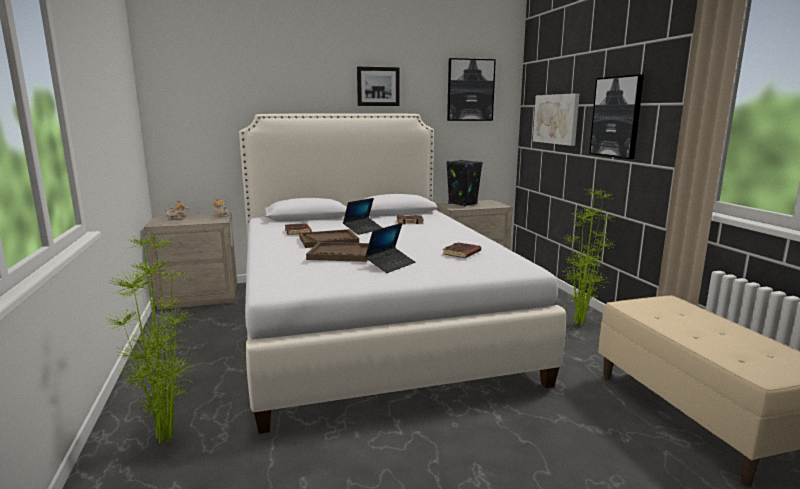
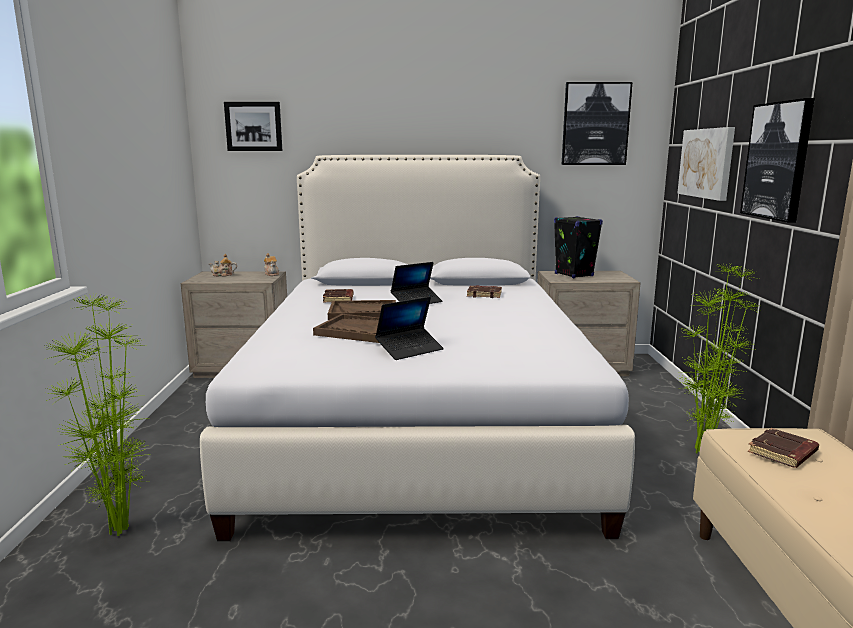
camera: 15 degrees right, 0 degrees up
(378, 86) = (469, 120): picture -> picture (254, 126)
(462, 253) = (515, 342): brown book -> brown book (783, 453)

